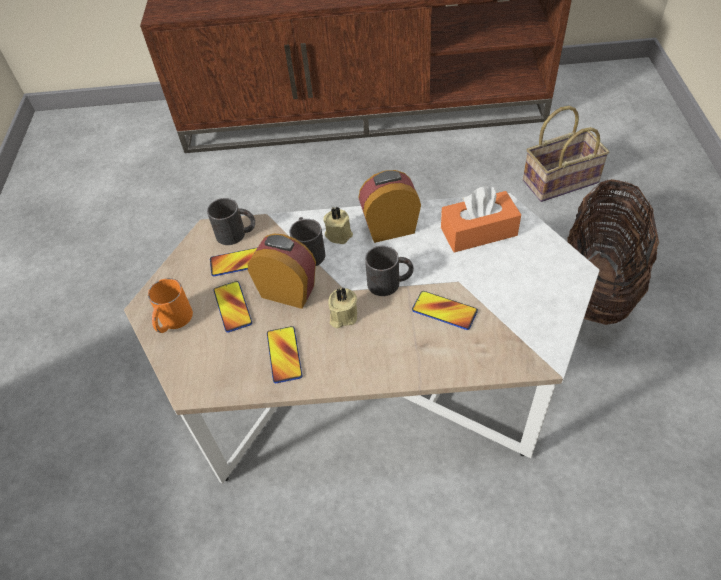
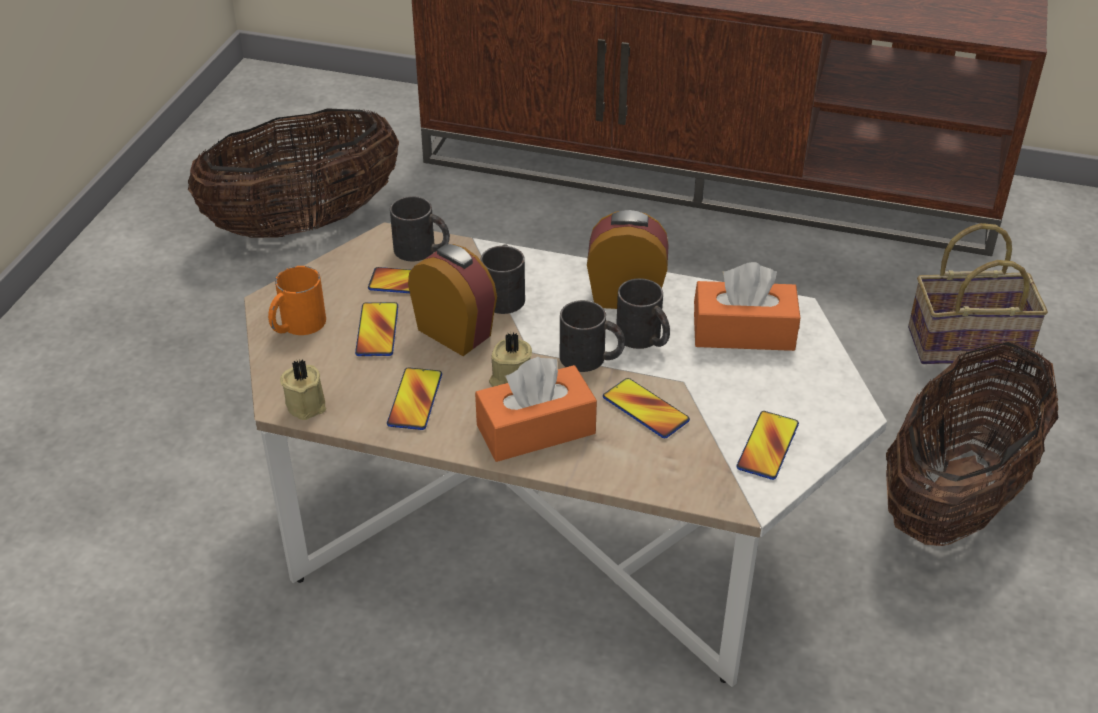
camera: 15 degrees right, 10 degrees down
(123, 217) = (304, 223): none -> basket
(339, 233) = (554, 285): beige candle -> beige candle (307, 404)
(379, 351) = (536, 429): none -> orange tissue box
(418, 256) = (644, 339): none -> black mug
(536, 313) = (767, 446): none -> phone

